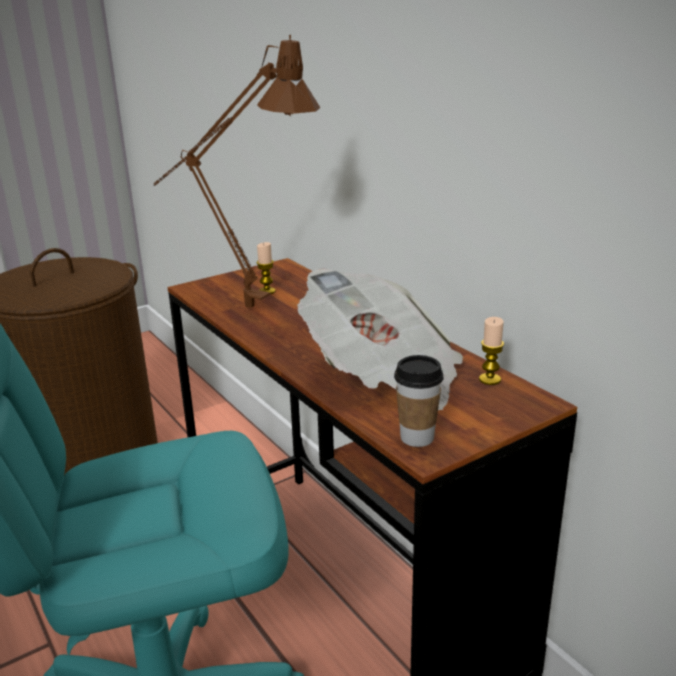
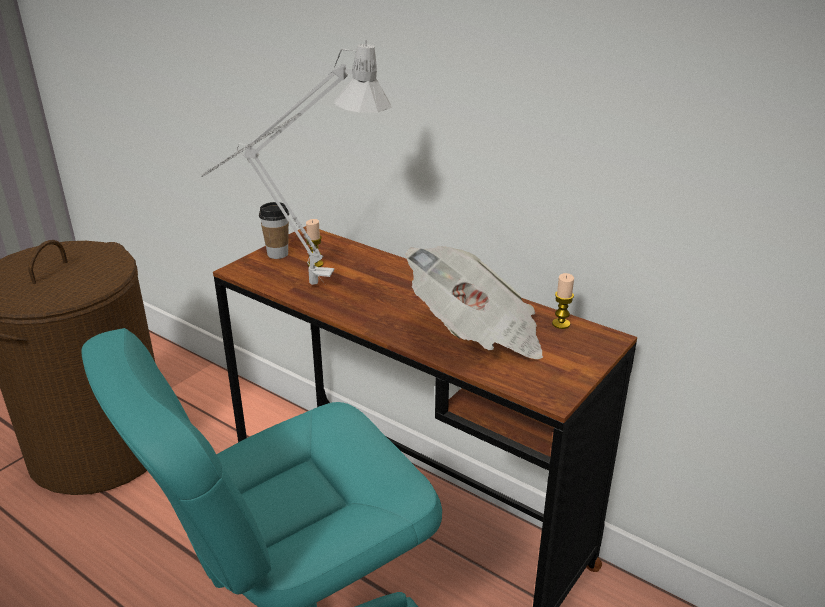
camera: 20 degrees left, 5 degrees up
(239, 307) = (301, 285): brown table lamp -> grey table lamp
(417, 437) = (539, 385): cup -> cup (277, 254)

